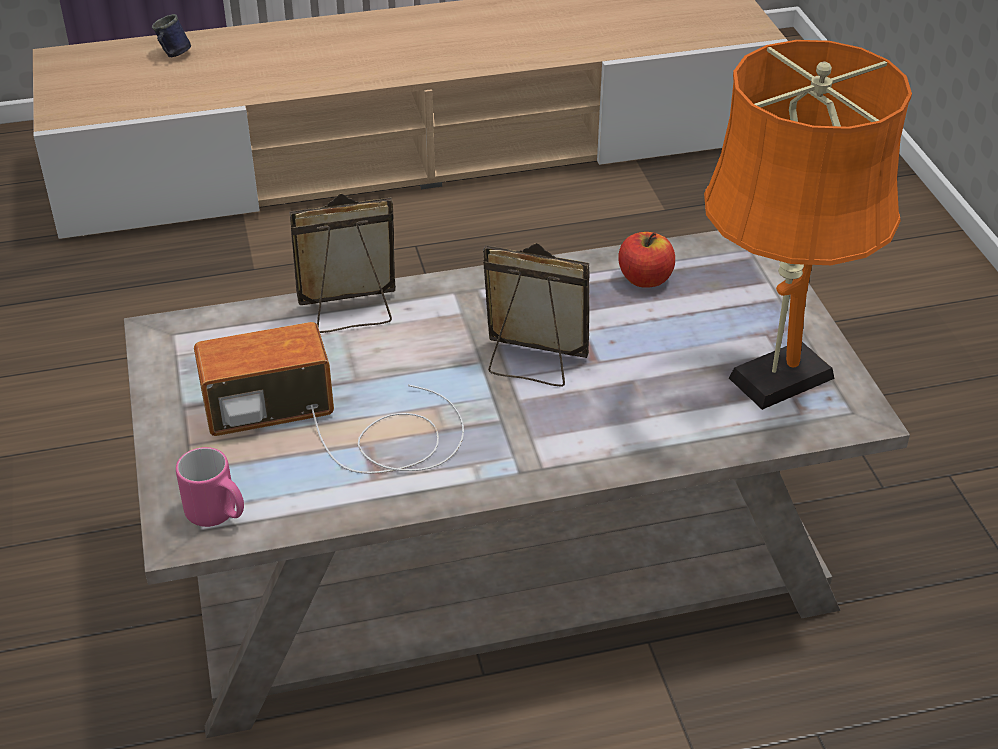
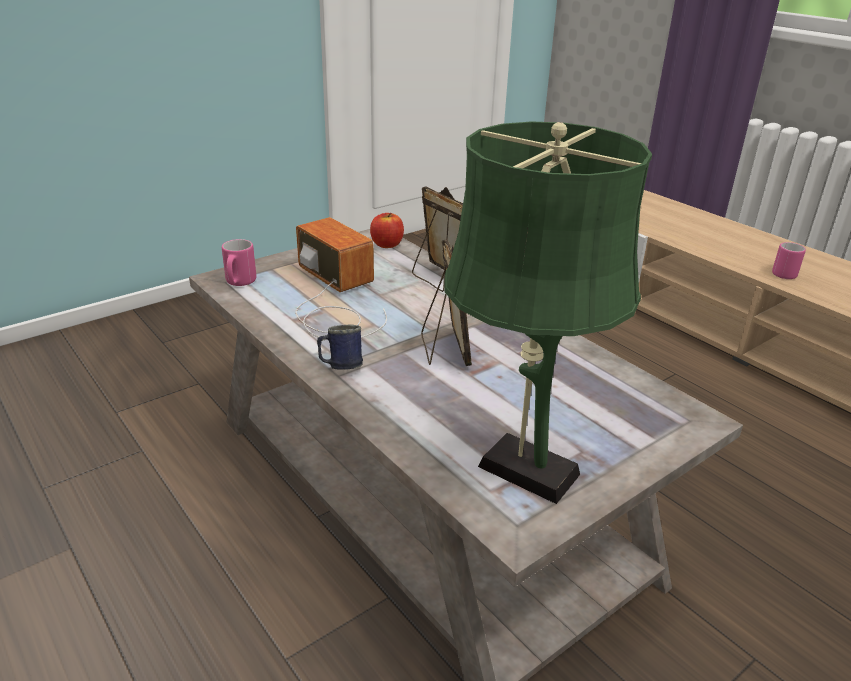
camera: 65 degrees right, 10 degrees down
(172, 56) = (661, 208): blue mug -> blue mug (340, 367)
(422, 58) = (783, 273): none -> pink mug
(645, 279) = (589, 376): apple -> apple (387, 244)
(772, 381) = (520, 466): orange table lamp -> green table lamp

